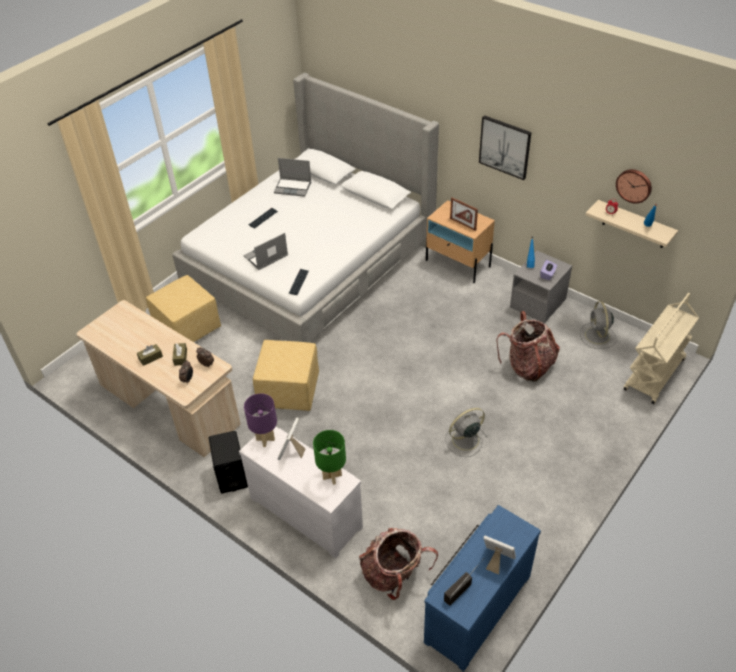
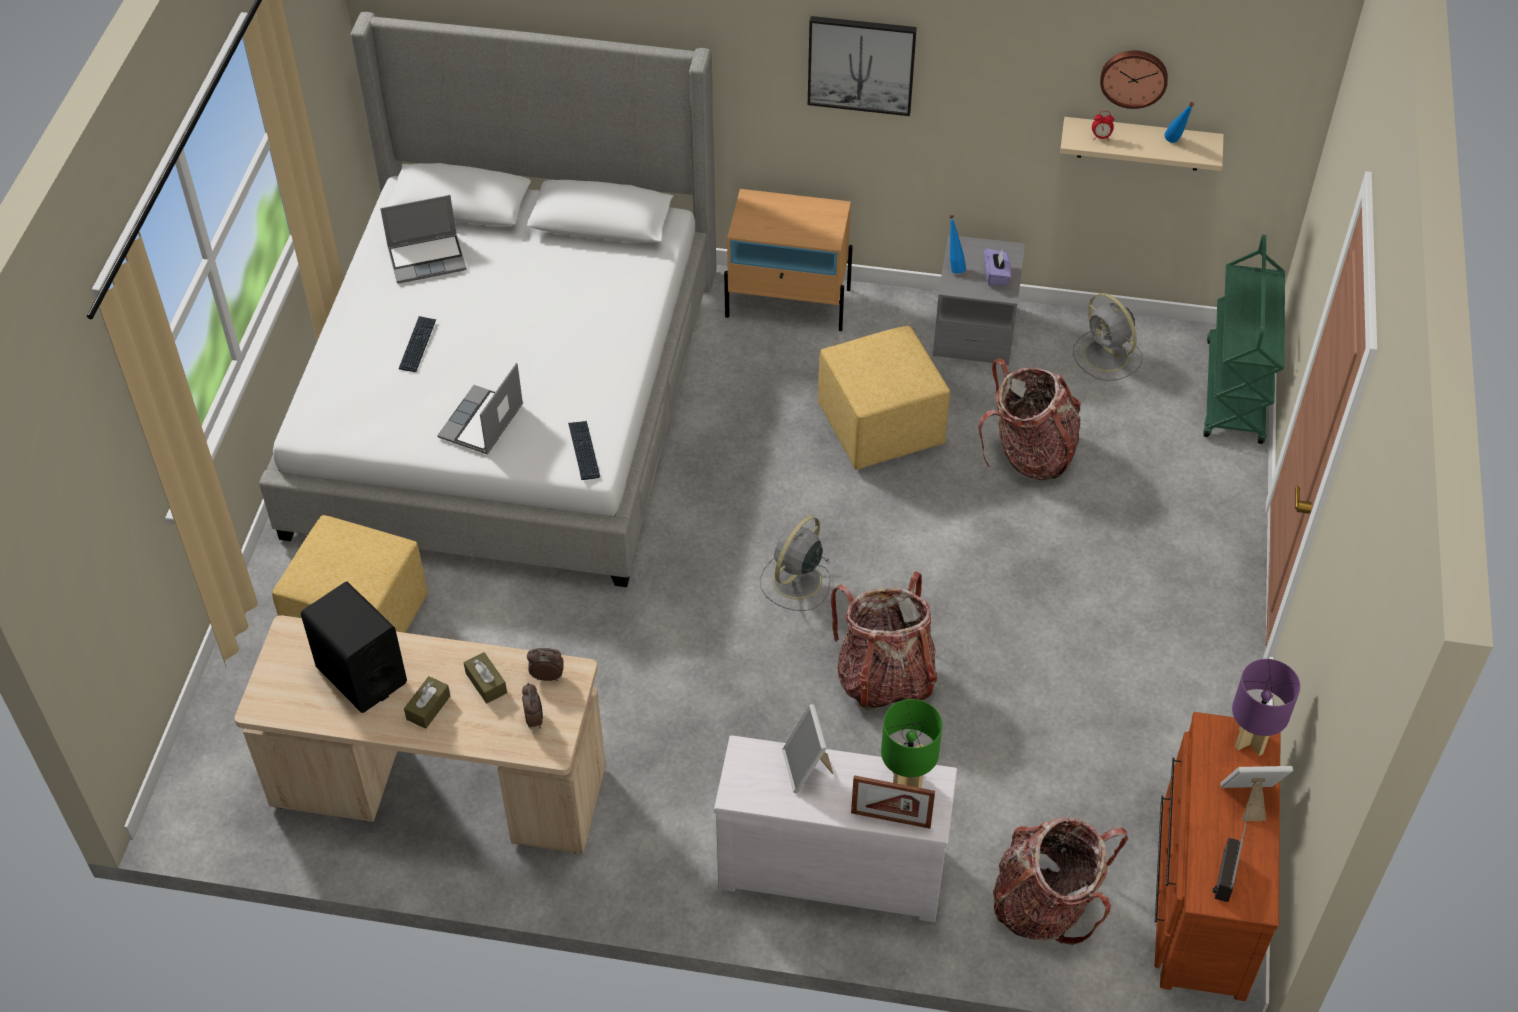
camera: 30 degrees left, 5 degrees up
(231, 475) = (654, 864): black speaker -> black speaker (361, 675)
(265, 440) = (747, 768): purple table lamp -> purple table lamp (1251, 742)
(290, 391) = (650, 666): yellow ottoman -> yellow ottoman (882, 427)
(389, 438) = (884, 677): none -> backpack
(463, 224) = (800, 228): picture frame -> picture frame (890, 819)
(464, 440) = (1009, 628): grey fan -> grey fan (795, 581)
(475, 606) = (1200, 894): blue dresser -> brown dresser
(654, 375) = (1234, 393): beige cart -> green cart

